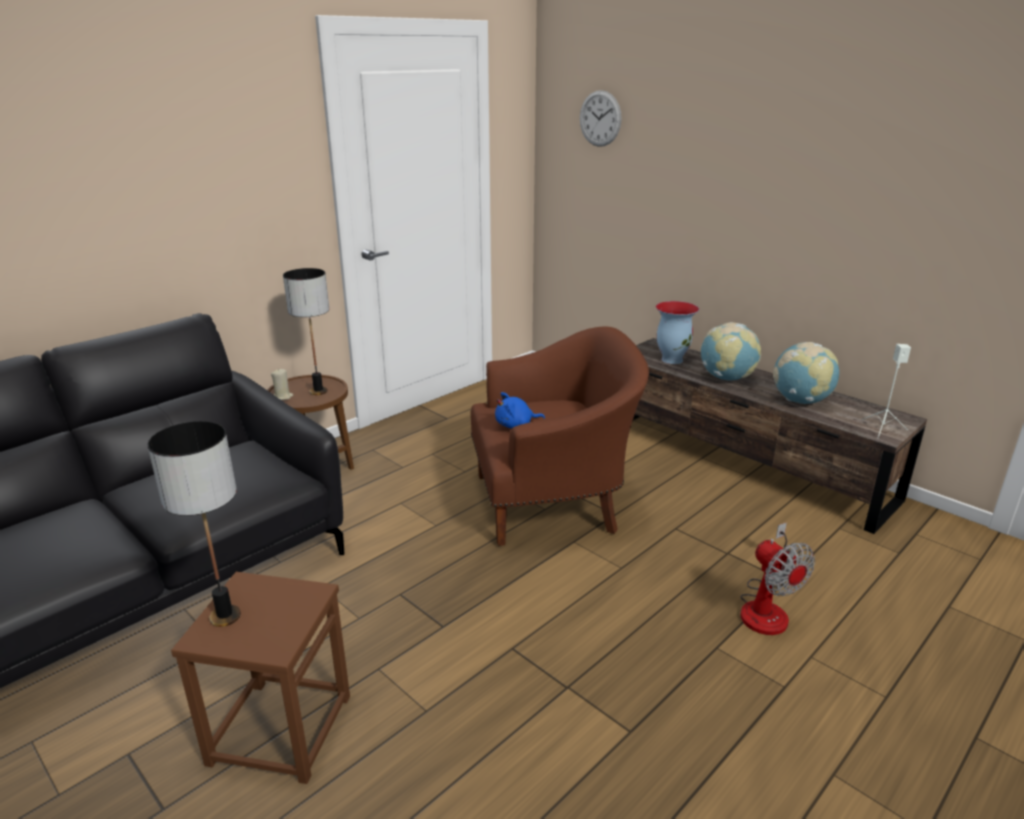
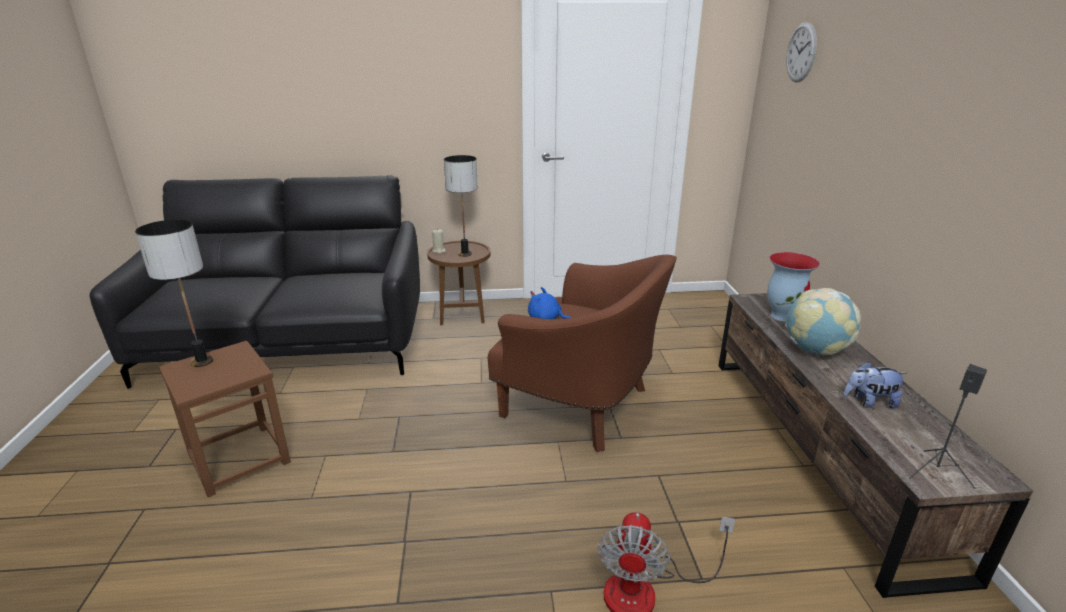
camera: 40 degrees right, 0 degrees up
(800, 401) = (869, 402): globe -> plush toy
(882, 429) = (935, 472): white speaker -> black speaker

